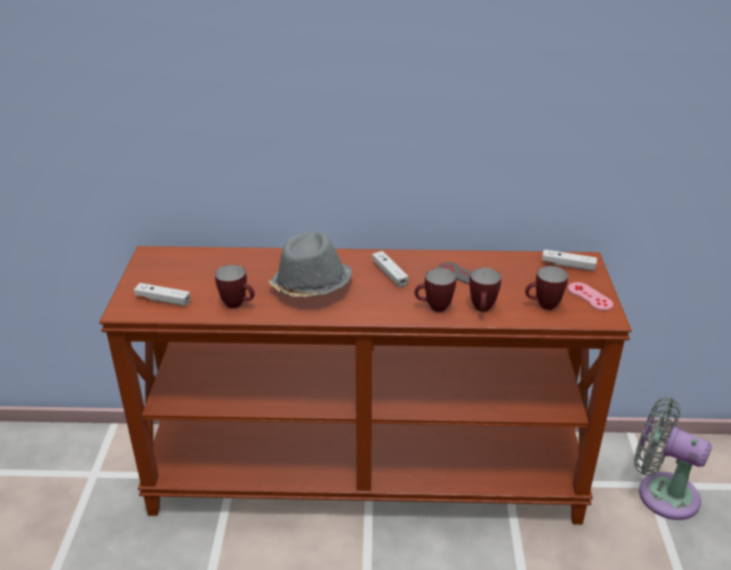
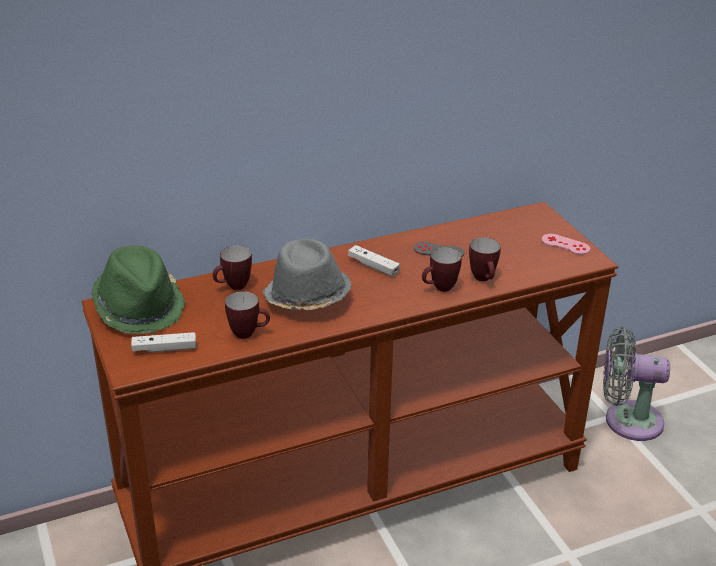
camera: 25 degrees left, 0 degrees up
(173, 261) = (140, 307): none -> green hat
(543, 306) = (533, 263): mug -> mug (233, 287)
(568, 265) = (527, 220): white game controller -> none

